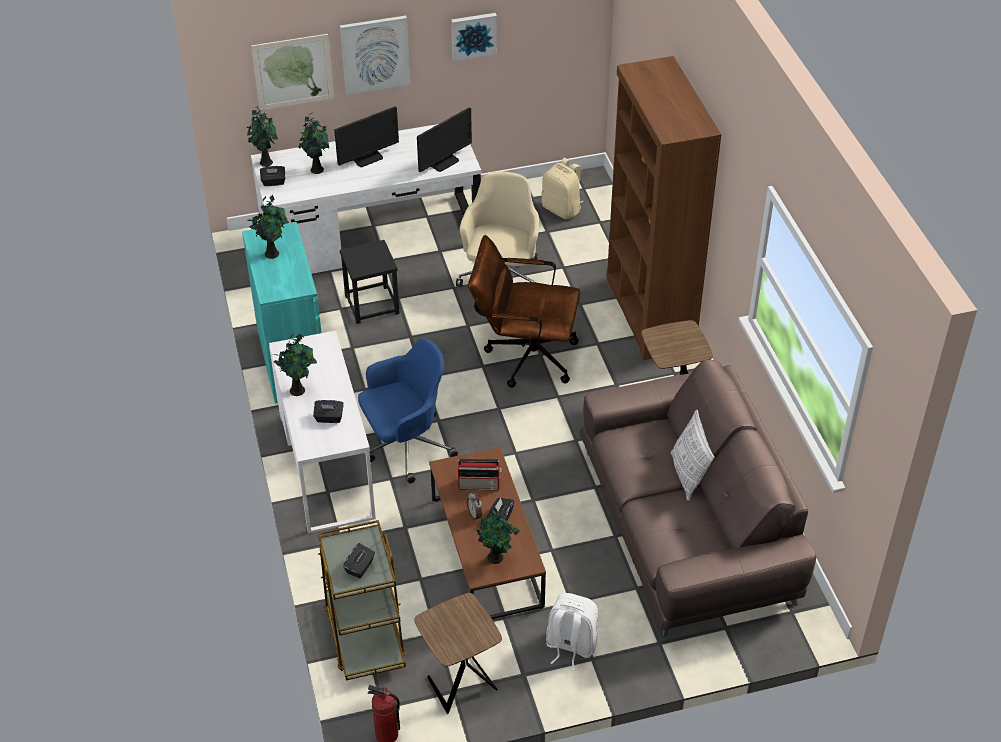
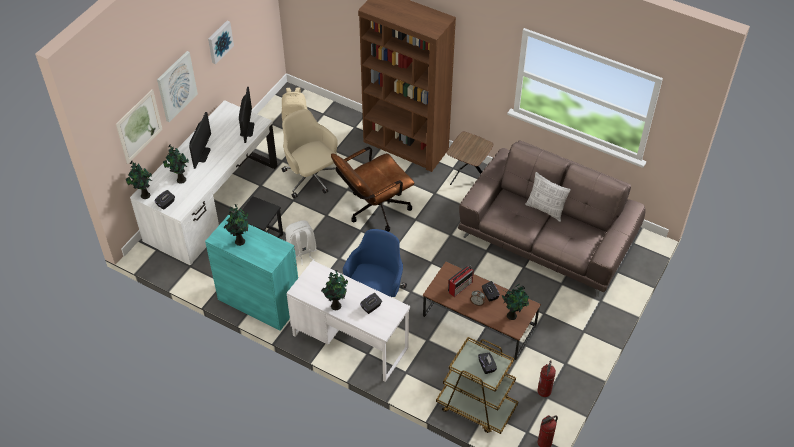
camera: 45 degrees left, 5 degrees up
(459, 683) = (544, 391): brown side table -> fire extinguisher
(570, 646) = (568, 333): white backpack -> white backpack (302, 252)

